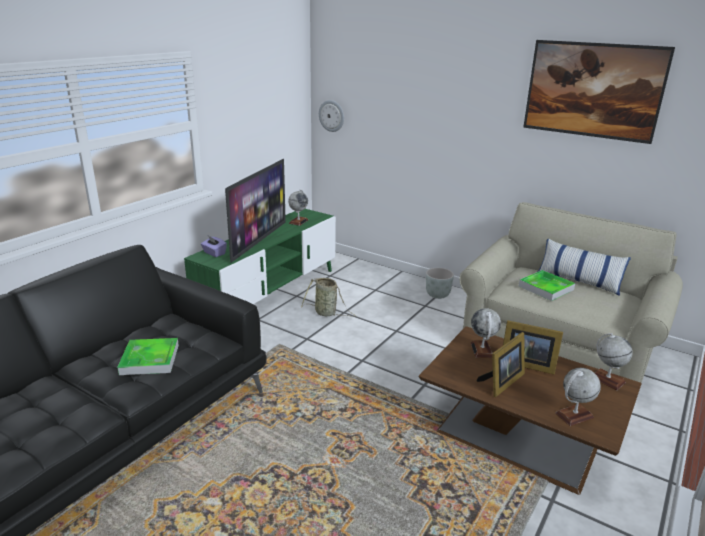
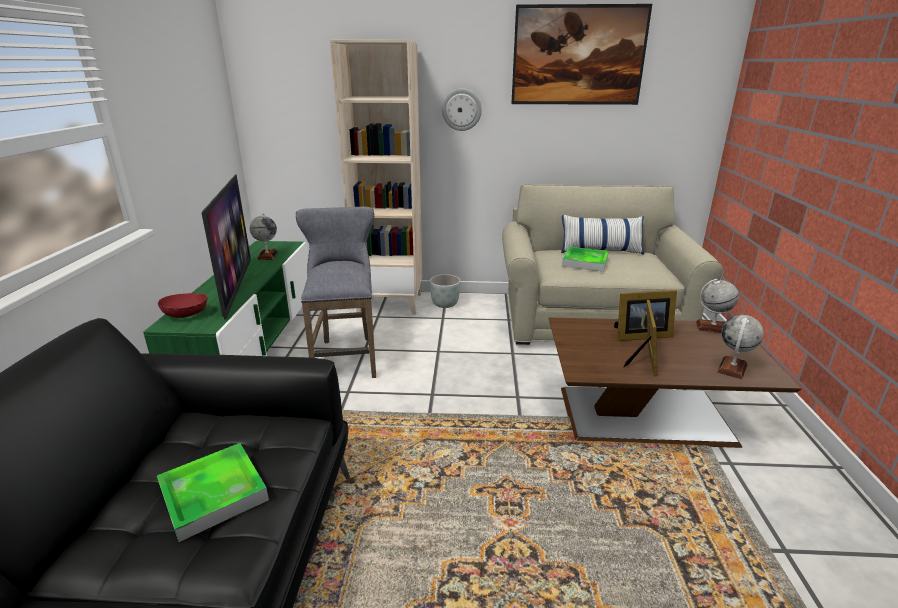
camera: 30 degrees left, 0 degrees up
(214, 253) = (186, 314): purple tissue box -> red bowl
(327, 313) = (346, 356): basket -> grey stool
(331, 115) = (267, 120): wall clock -> wall clock (461, 109)
(394, 281) = (390, 303): none -> beige bookcase
(482, 350) = (590, 335): globe -> none

